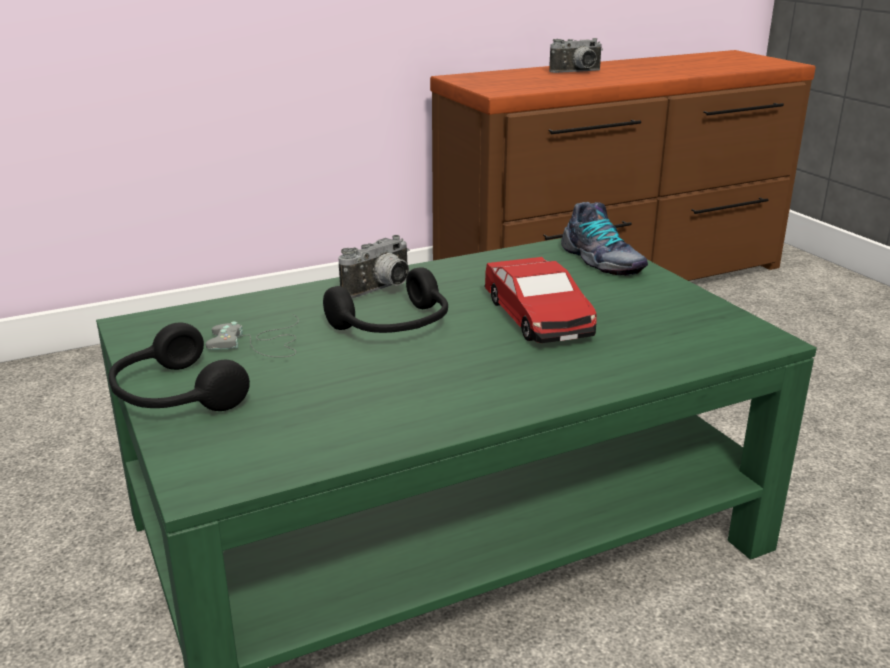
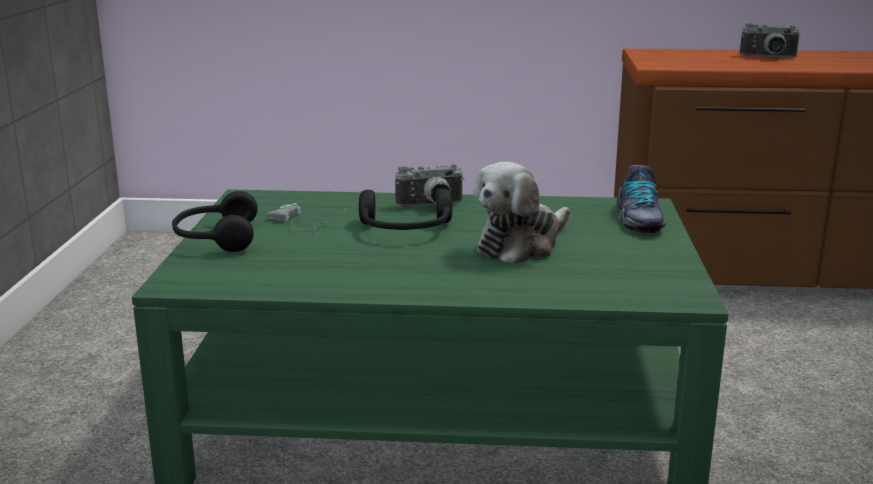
camera: 30 degrees right, 5 degrees down
(537, 316) = (521, 245): toy car -> plush toy

